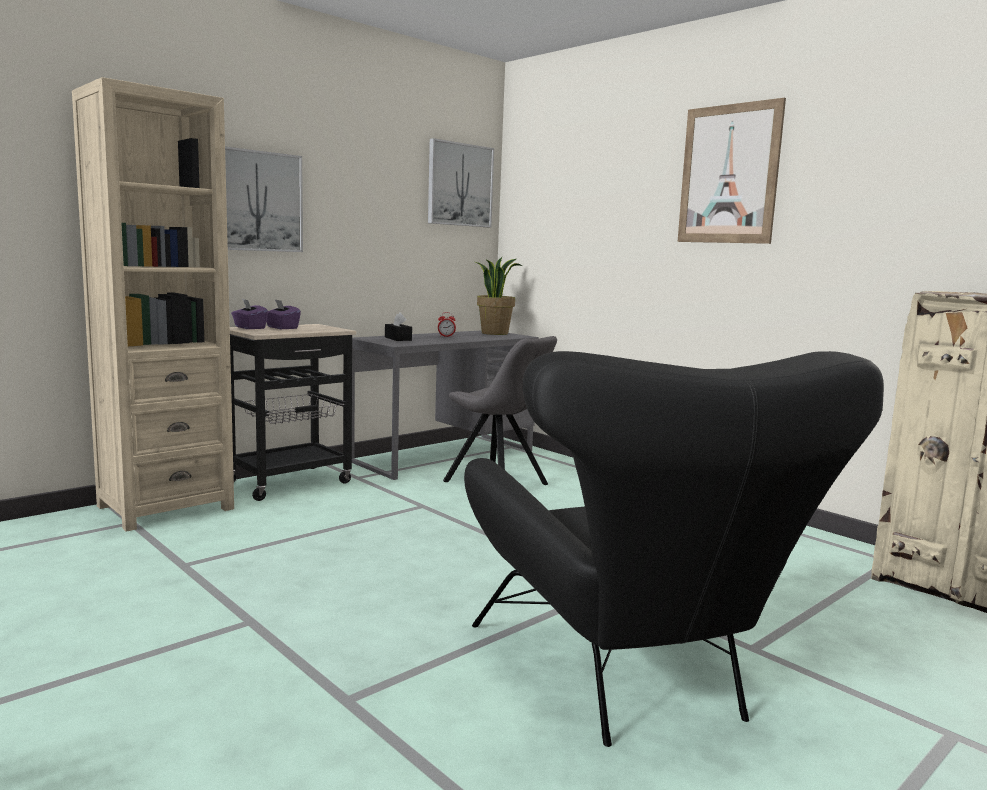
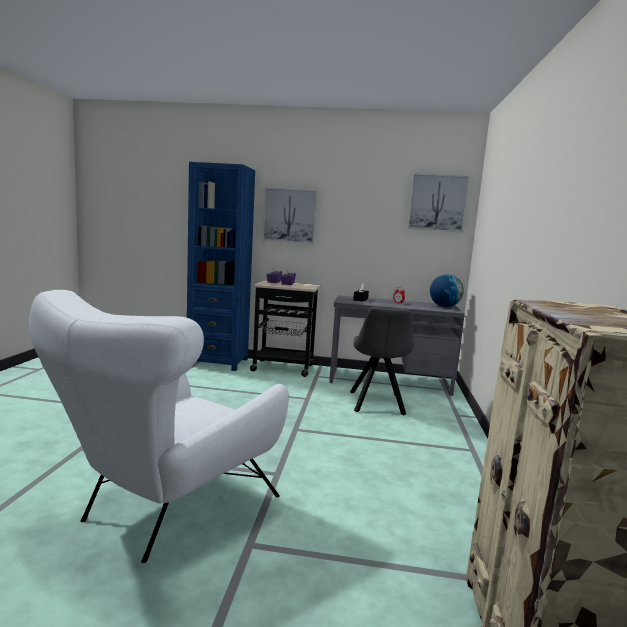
camera: 50 degrees right, 0 degrees up
(165, 507) = (218, 362): beige bookcase -> blue bookcase
(495, 333) = (444, 306): potted plant -> globe
(634, 680) = (162, 511): black armchair -> white armchair
(729, 174) = (543, 184): picture -> none

